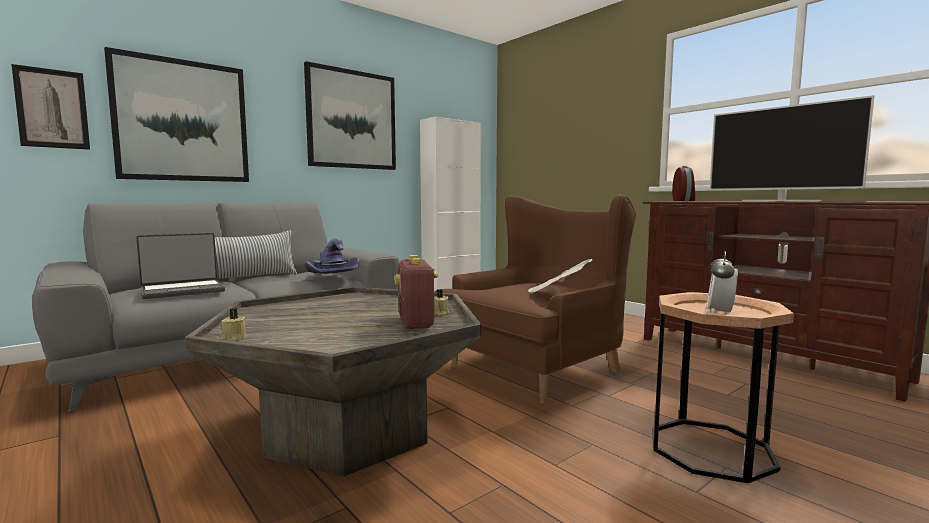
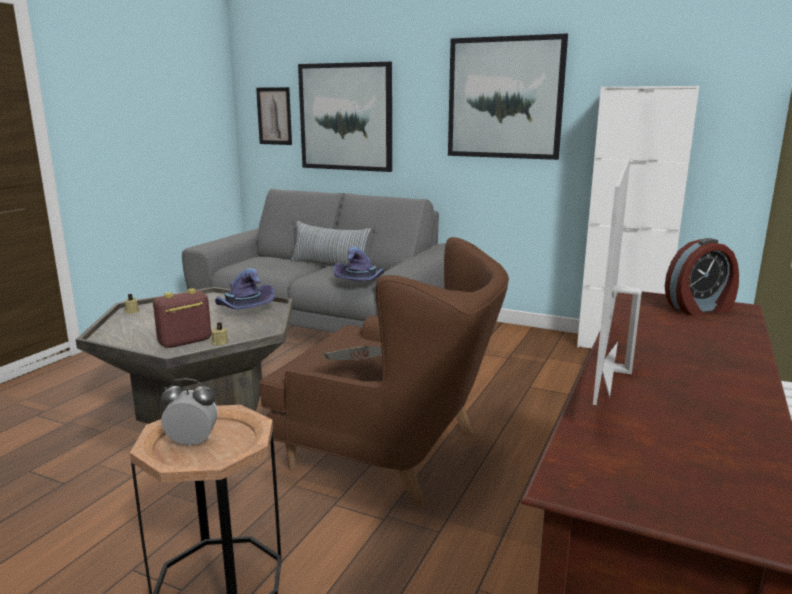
camera: 65 degrees right, 10 degrees up
(183, 291) = (264, 266): laptop -> none
(341, 303) = (243, 309): none -> purple hat

